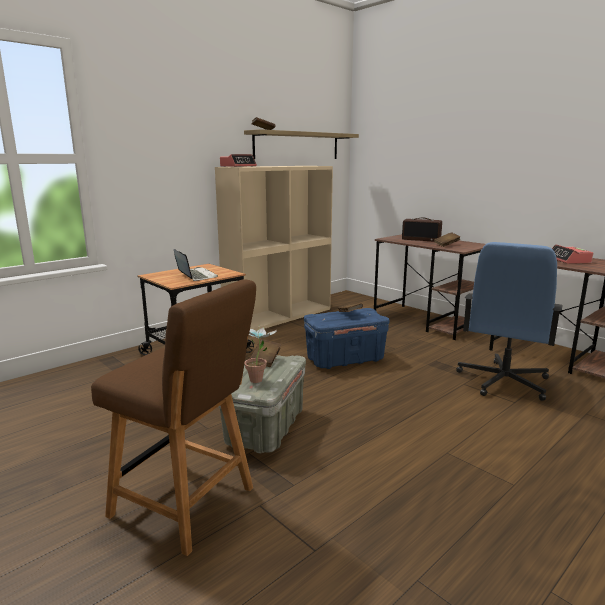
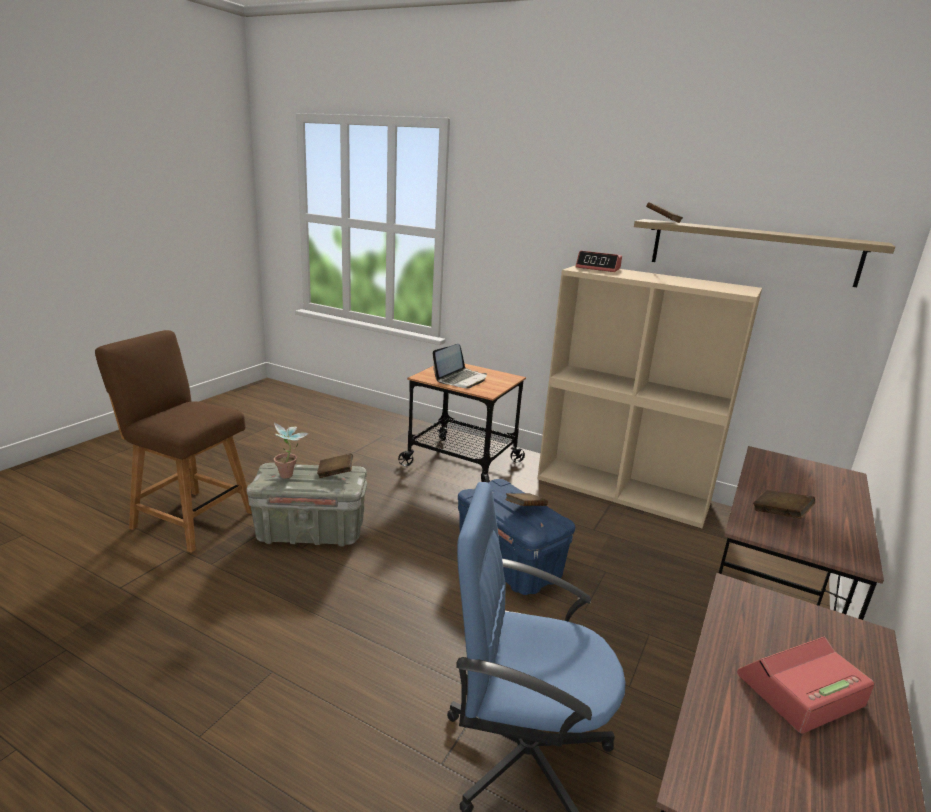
camera: 70 degrees right, 5 degrees up
(188, 504) = (189, 518): brown chair -> brown chair turned 105 degrees clockwise
(421, 239) = (810, 488): radio -> none

